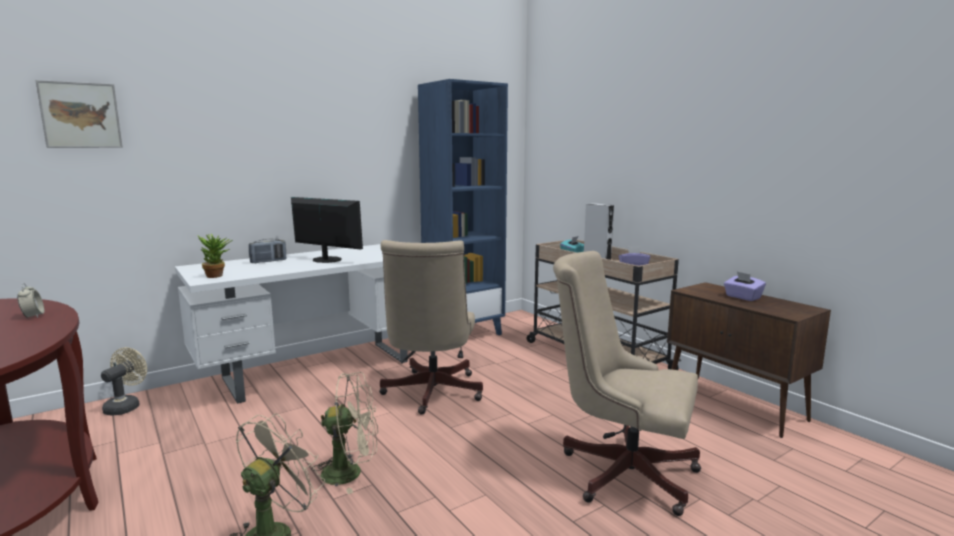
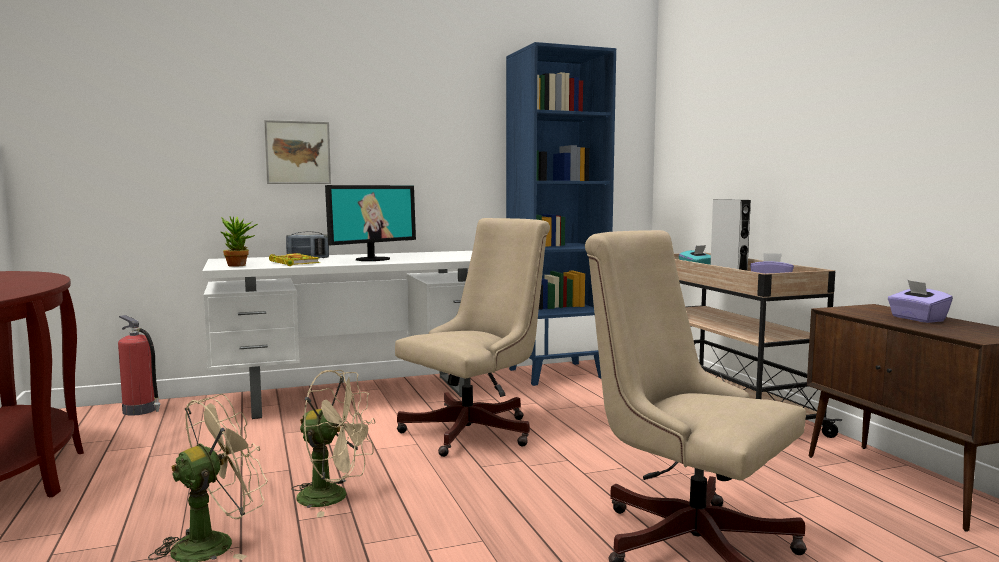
camera: 15 degrees right, 5 degrees down
(33, 316) = (27, 281): alarm clock -> none
(81, 115) = (122, 88): picture -> picture (298, 152)
(126, 406) = (140, 411): beige fan -> fire extinguisher
(263, 269) = (293, 263): none -> book
(326, 260) = (372, 259): monitor -> monitor turned 90 degrees clockwise
(430, 394) = (477, 430): beige office chair -> beige office chair turned 150 degrees counterclockwise

